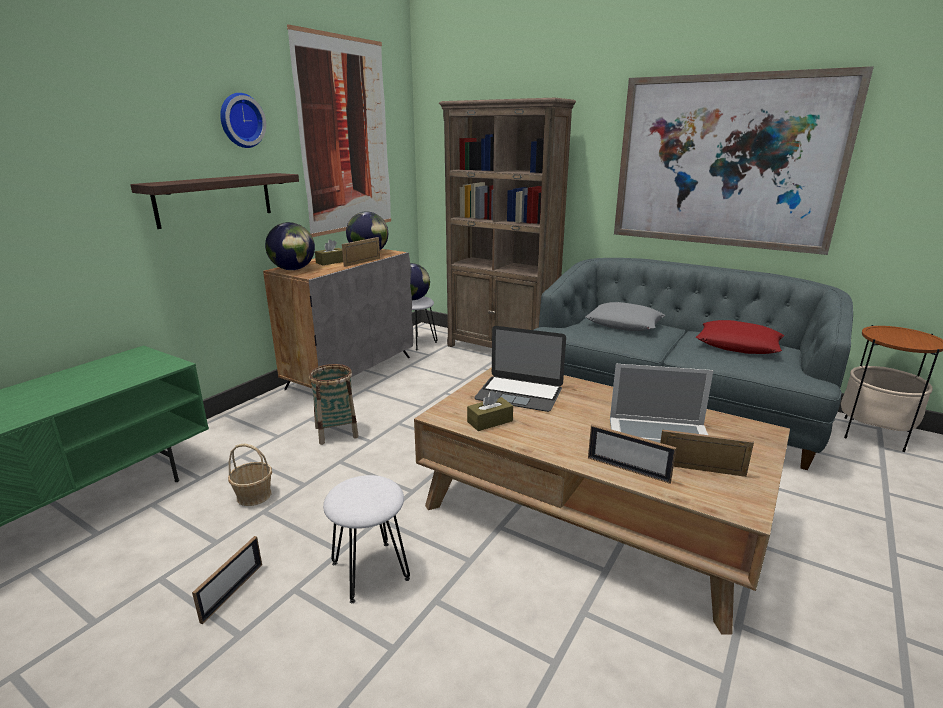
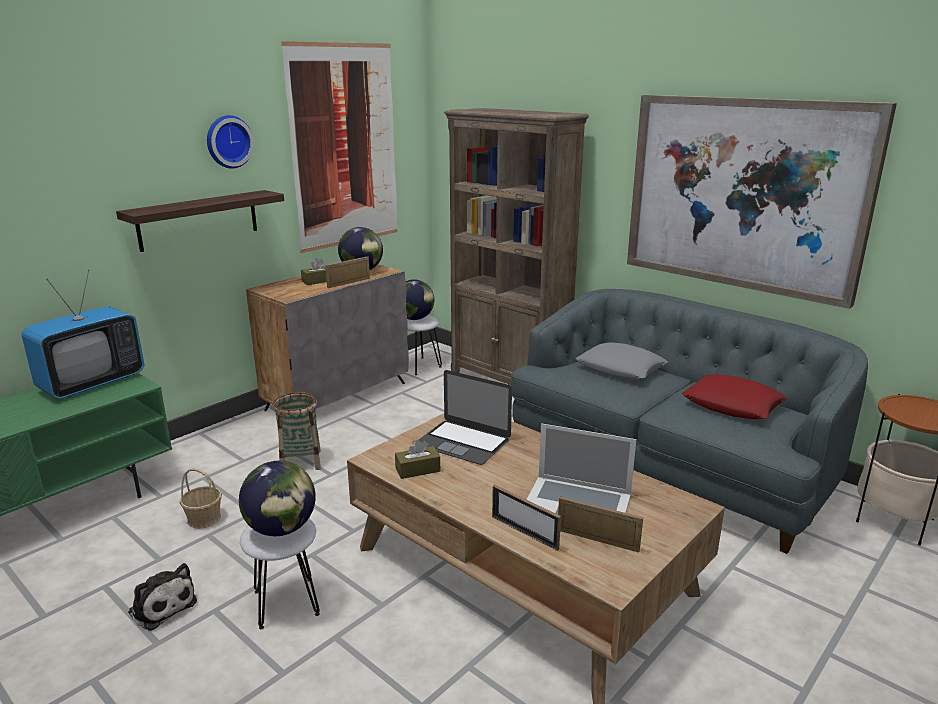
camera: 10 degrees right, 0 degrees up
(117, 365) = (92, 383): none -> television
(232, 592) = (161, 606): picture frame -> plush toy
(293, 269) = (275, 289): globe -> globe (281, 529)

